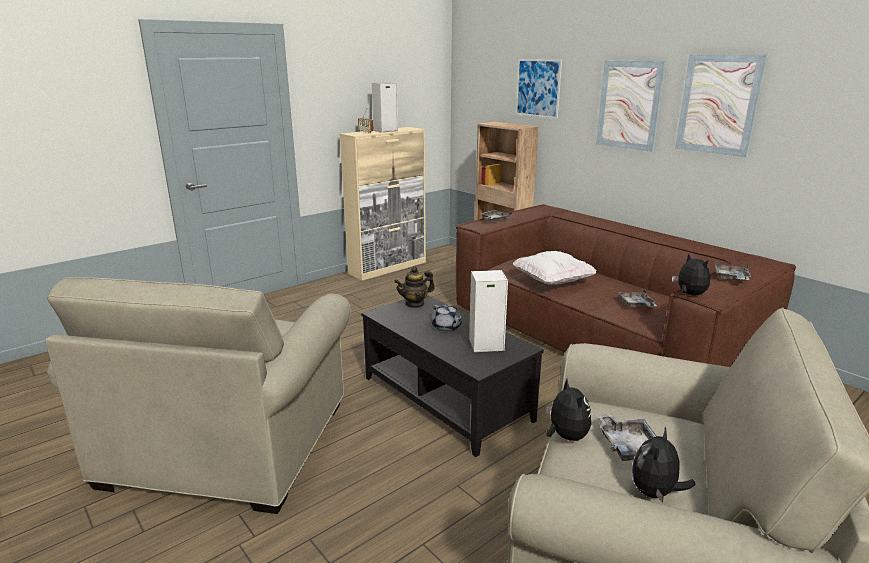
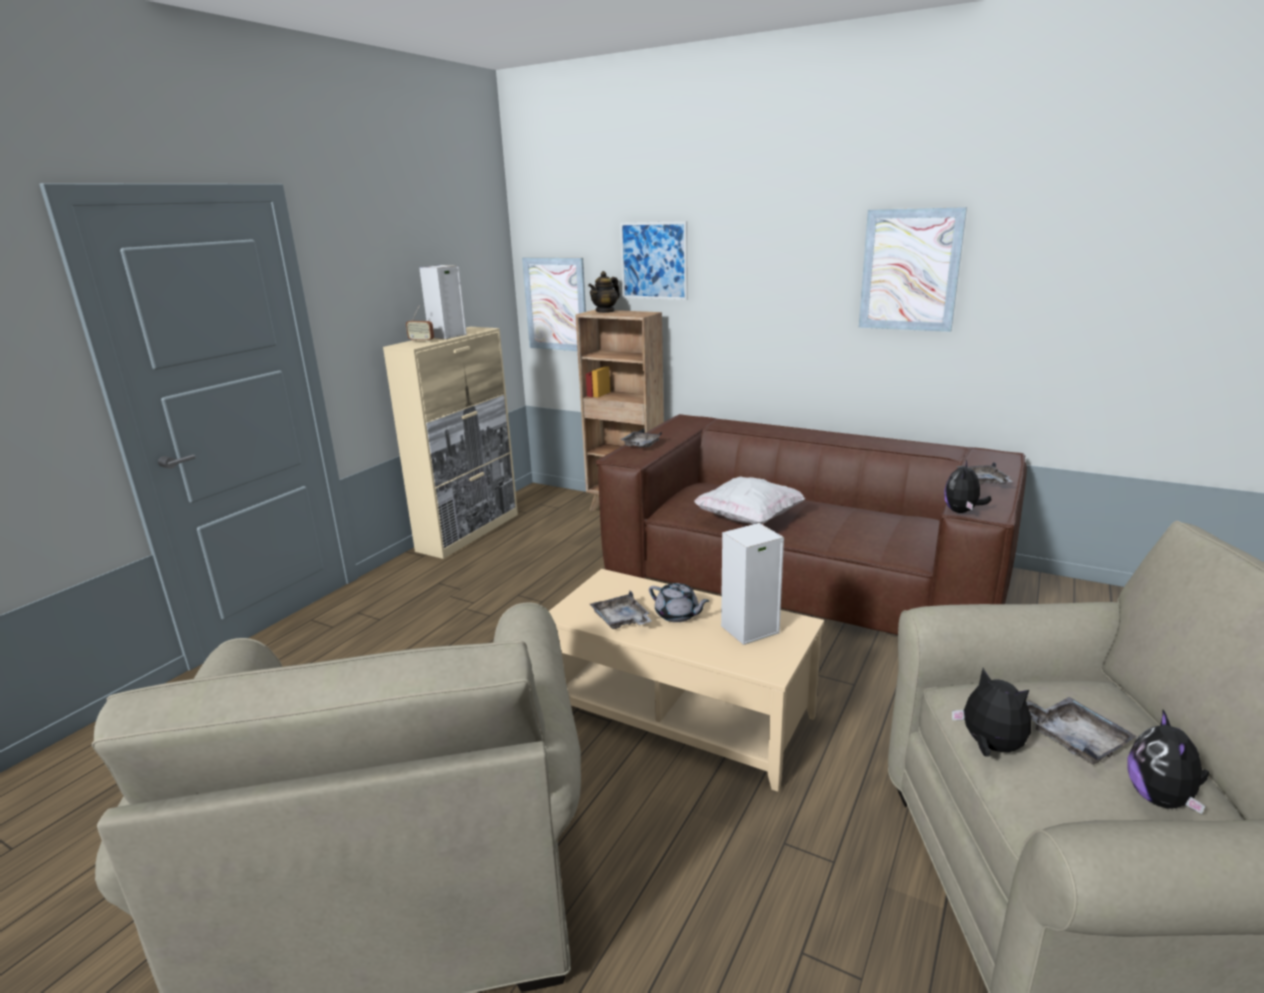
camera: 20 degrees left, 0 degrees up
(415, 304) = (605, 588): teapot -> teapot (605, 311)
(447, 398) = (682, 713): black coffee table -> beige coffee table
(629, 105) = (790, 277): picture -> picture (556, 304)
(636, 304) = (870, 532): grey tray -> grey tray (621, 620)
(689, 294) = (962, 512): plush toy -> plush toy turned 105 degrees counterclockwise

